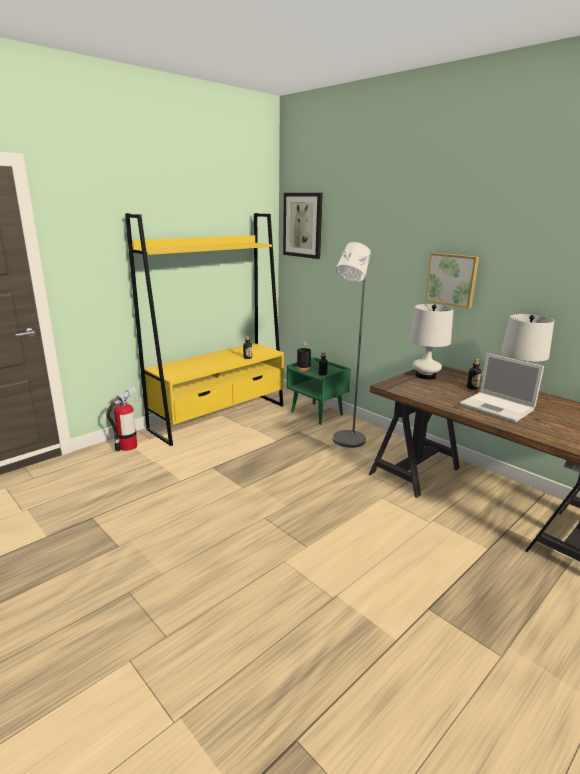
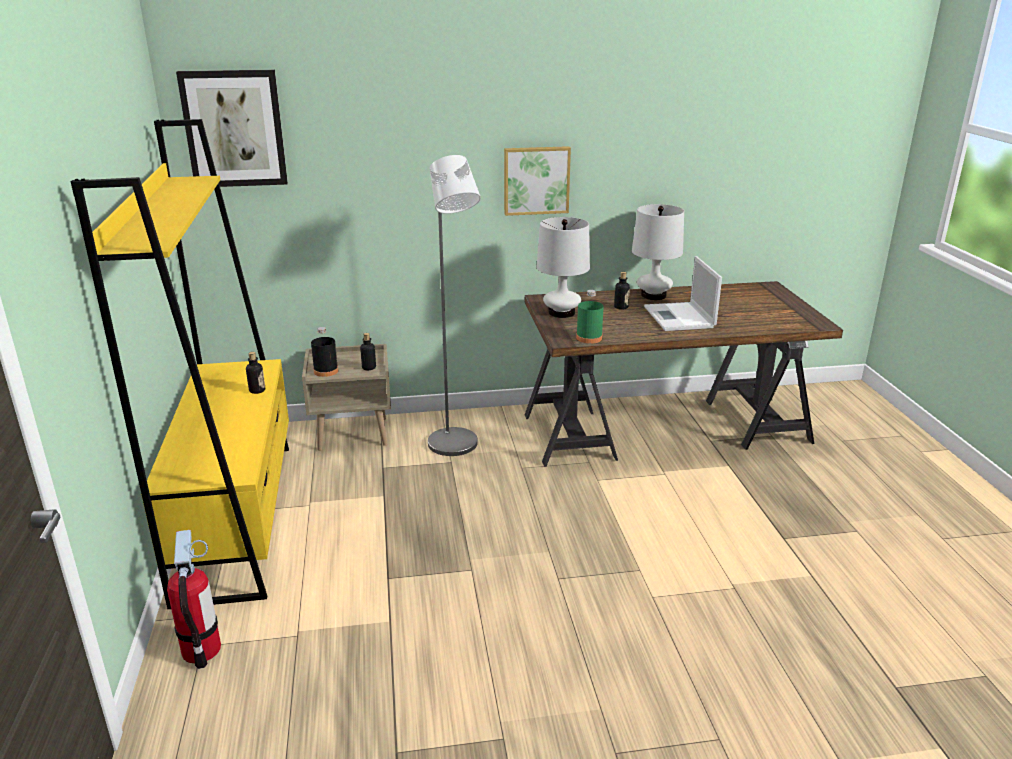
camera: 55 degrees left, 5 degrees up
(317, 413) = (353, 433): green nightstand -> beige nightstand
(404, 390) = (589, 338): none -> green bottle
(498, 407) = (680, 318): laptop -> laptop turned 90 degrees clockwise

